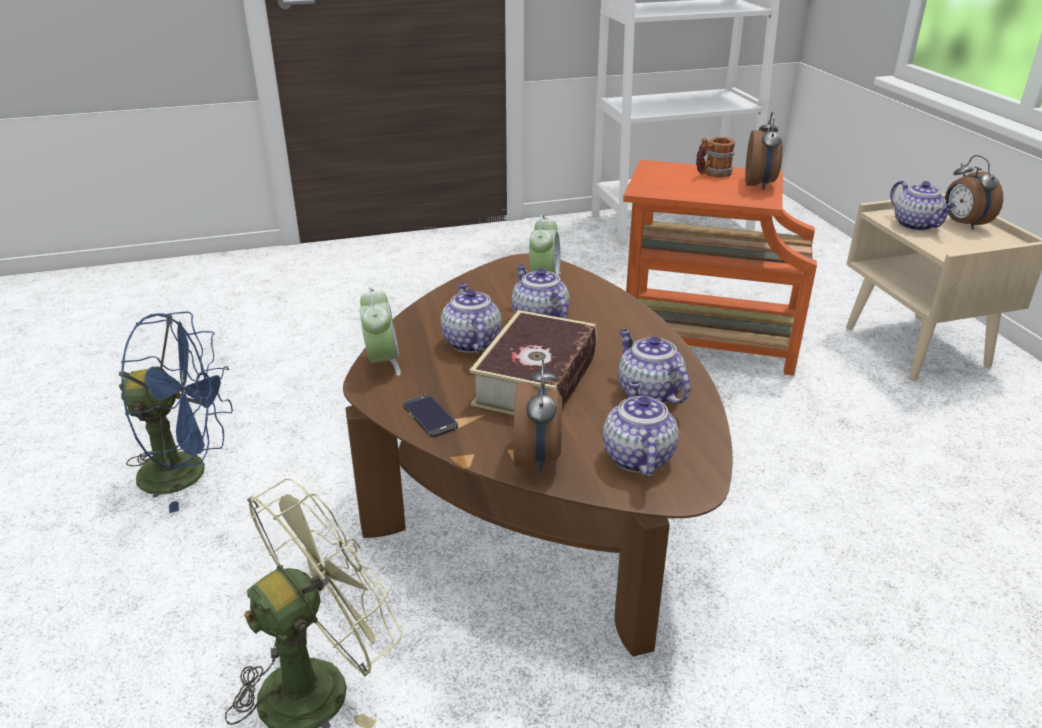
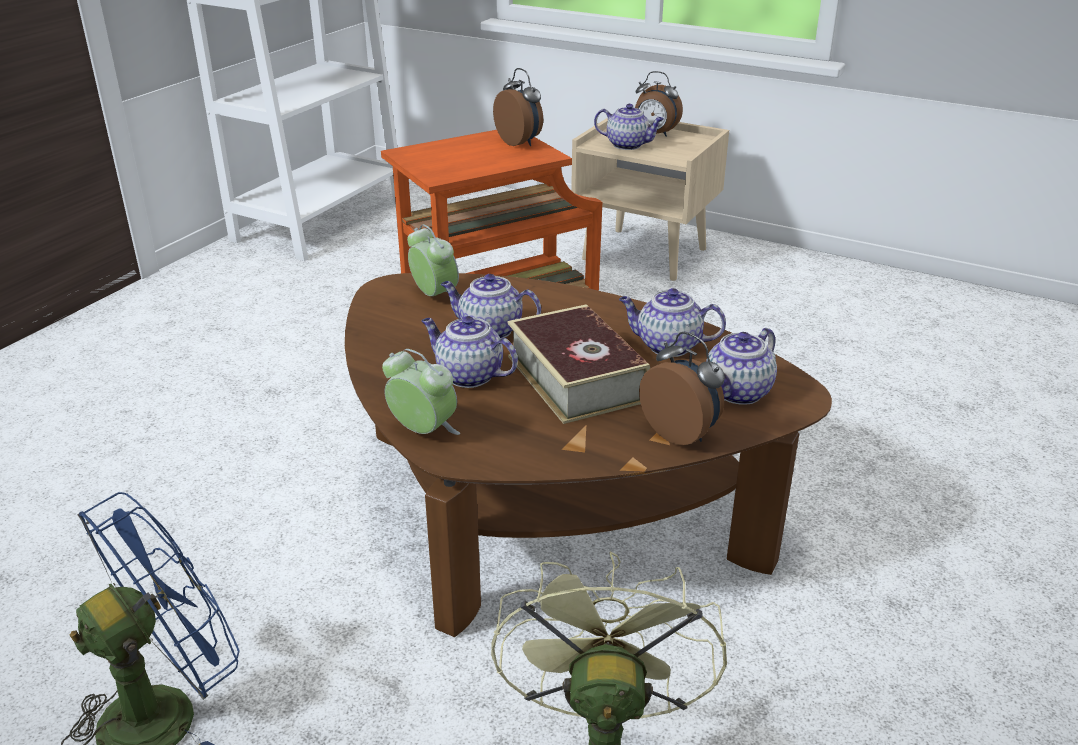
camera: 45 degrees left, 0 degrees up
(430, 416) = (548, 450): phone -> none
(637, 457) = (737, 393): teapot -> teapot turned 90 degrees counterclockwise
(712, 174) = (467, 145): mug -> none

